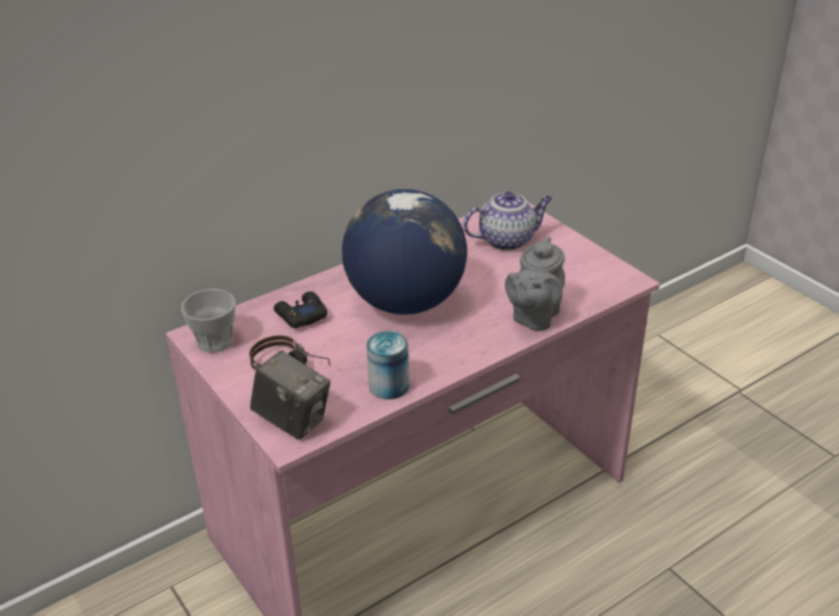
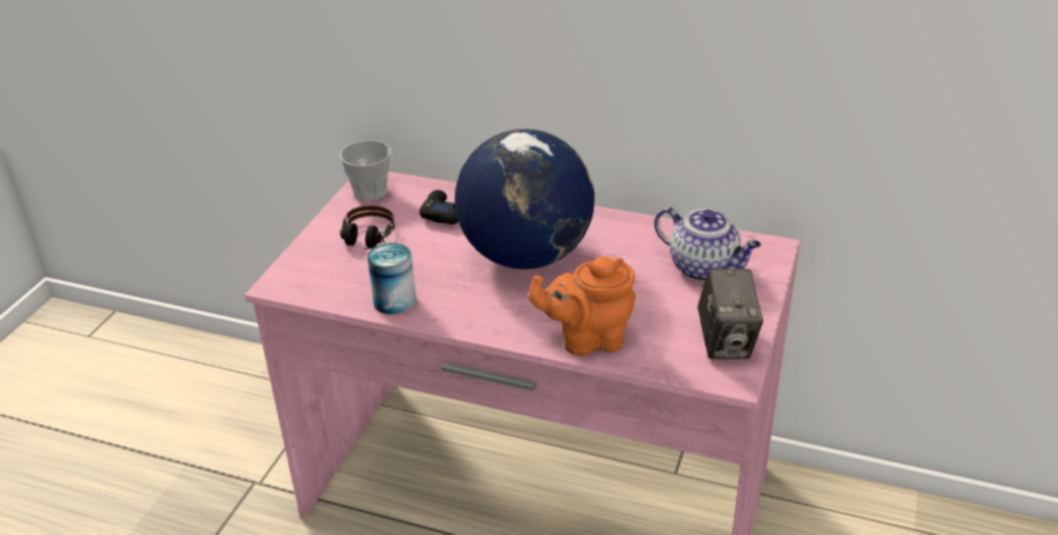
camera: 55 degrees right, 0 degrees up
(293, 420) = (305, 274): camera -> camera (726, 342)
(534, 317) = (587, 340): grey teapot -> orange teapot

